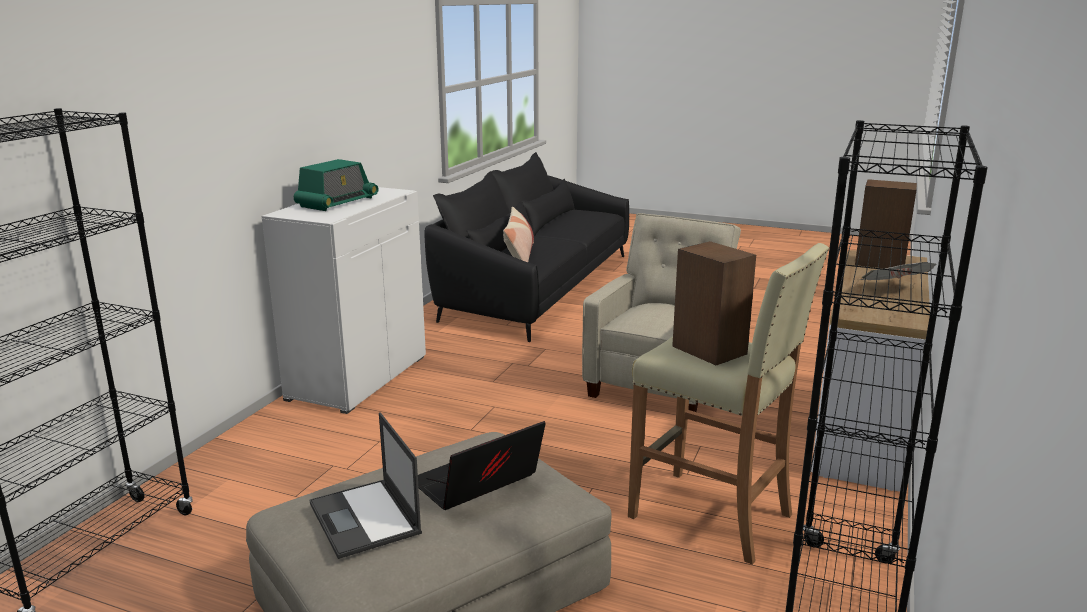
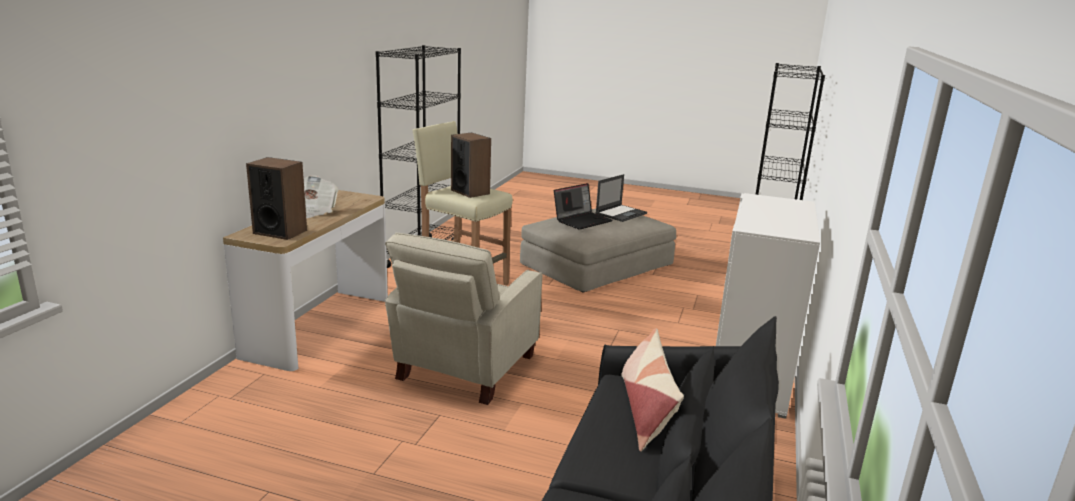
camera: 175 degrees right, 0 degrees up
(337, 202) = (782, 214): radio -> none
(365, 519) = (621, 213): laptop -> laptop turned 75 degrees clockwise

